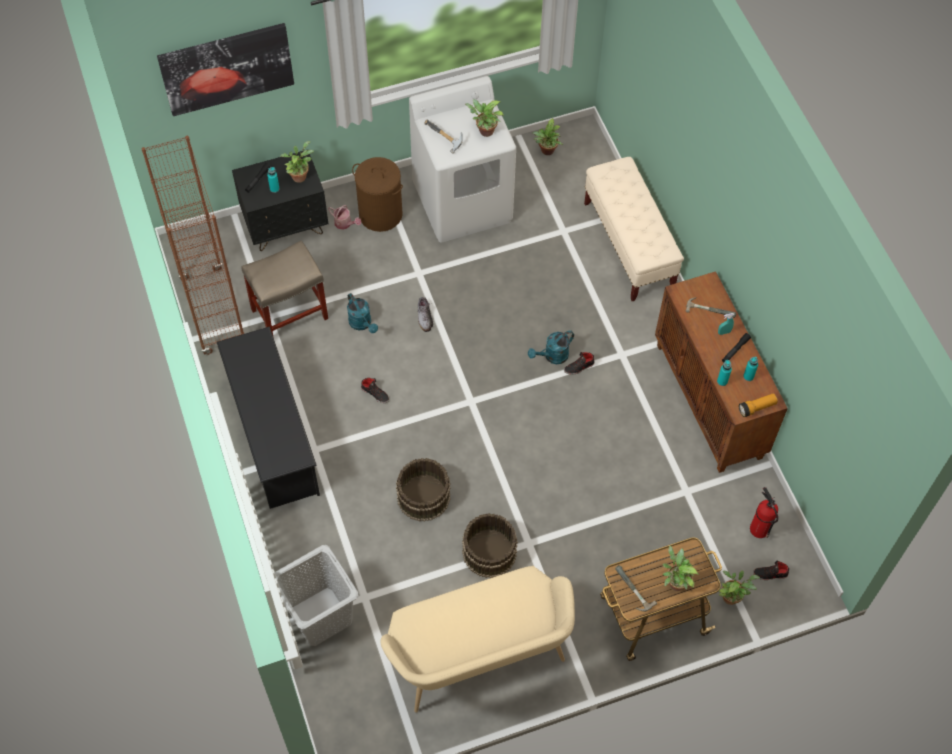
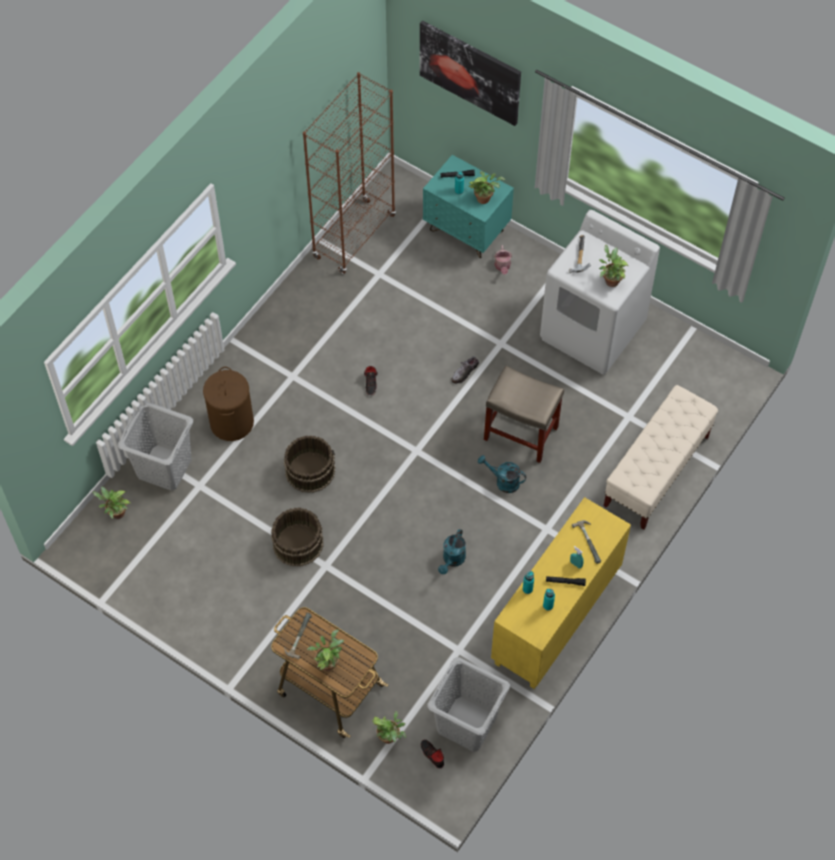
camera: 55 degrees right, 0 degrees up
(273, 436) = (282, 344): black shoe rack -> none
(286, 226) = (467, 231): black nightstand -> turquoise nightstand
(290, 313) = (393, 285): beige stool -> beige stool (522, 433)
(362, 324) = (423, 336): turquoise watering can -> turquoise watering can (452, 560)
(380, 214) = (532, 283): brown laundry basket -> brown laundry basket (231, 422)
(479, 659) = (206, 592): beige bench -> none
(547, 151) = (696, 357): potted plant -> potted plant (116, 513)
(579, 367) = (509, 506): black shoe -> none
(710, 401) = (556, 619): brown cabinet -> yellow cabinet
(757, 408) = (523, 628): flashlight -> none
(758, 528) = (466, 723): fire extinguisher -> grey laundry basket

